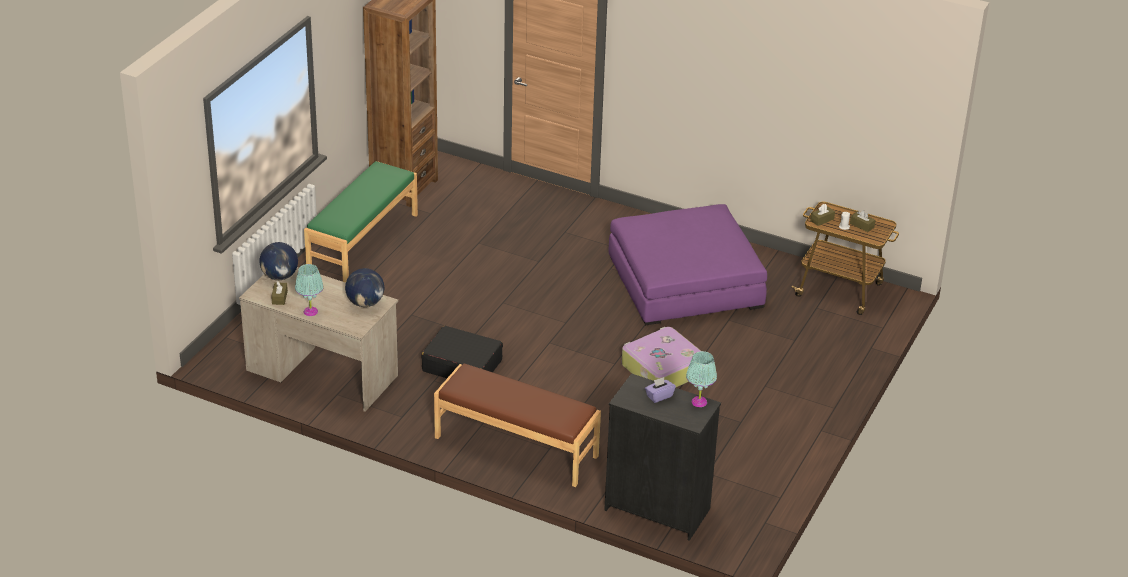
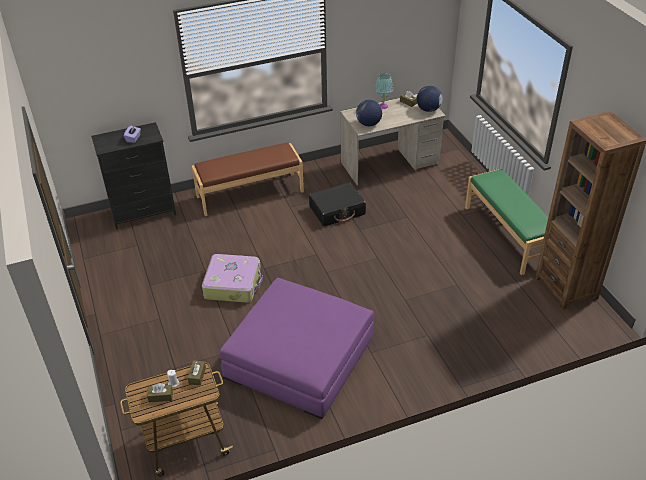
camera: 135 degrees right, 5 degrees up
(699, 402) = (108, 148): turquoise table lamp -> none

